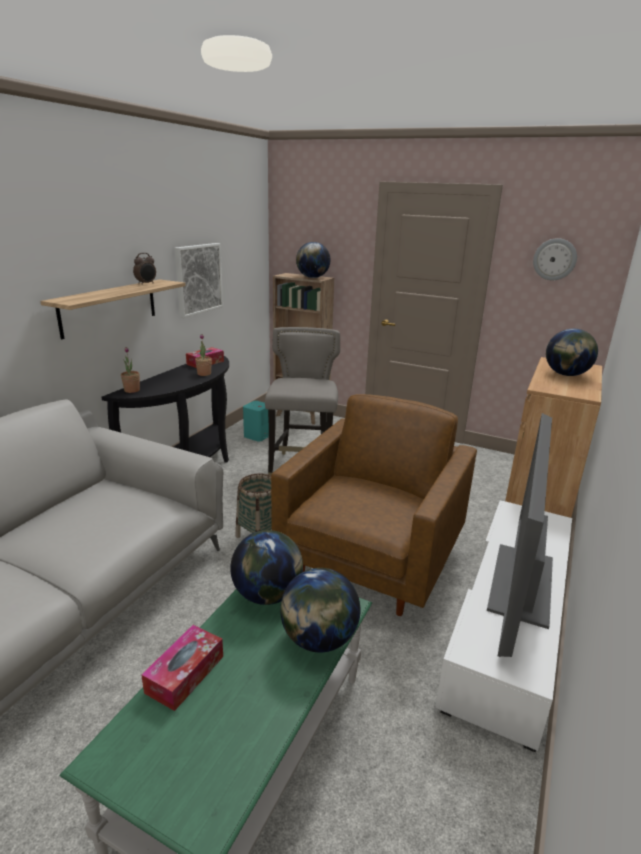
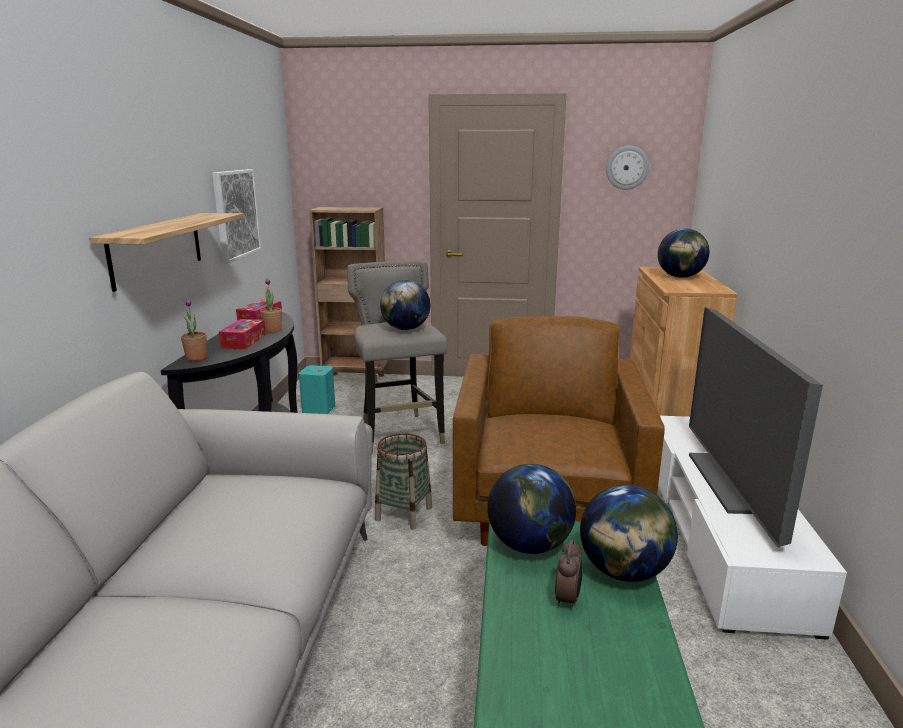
camera: 20 degrees left, 5 degrees down
(146, 283) = (196, 216): alarm clock -> alarm clock (568, 599)
(185, 674) = (517, 647): tissue box -> tissue box (243, 341)
(312, 277) = (359, 208): globe -> globe (406, 329)

